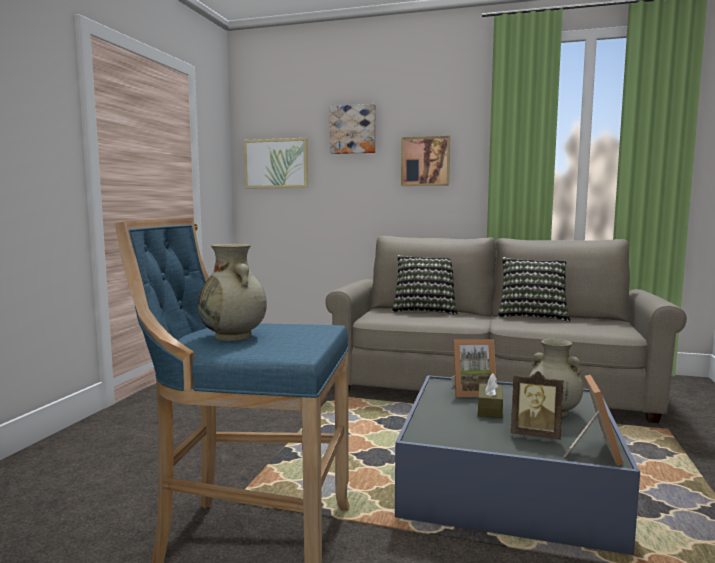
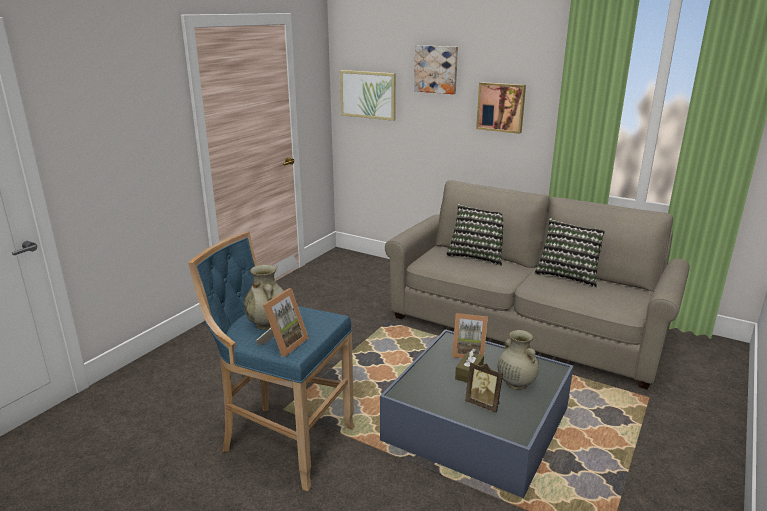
camera: 15 degrees right, 15 degrees up
(592, 451) = (513, 426): picture frame -> picture frame (283, 344)

